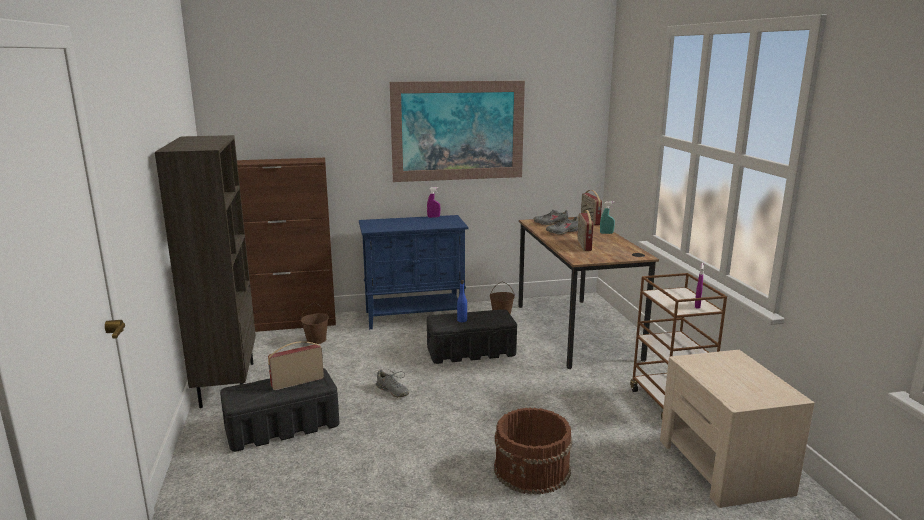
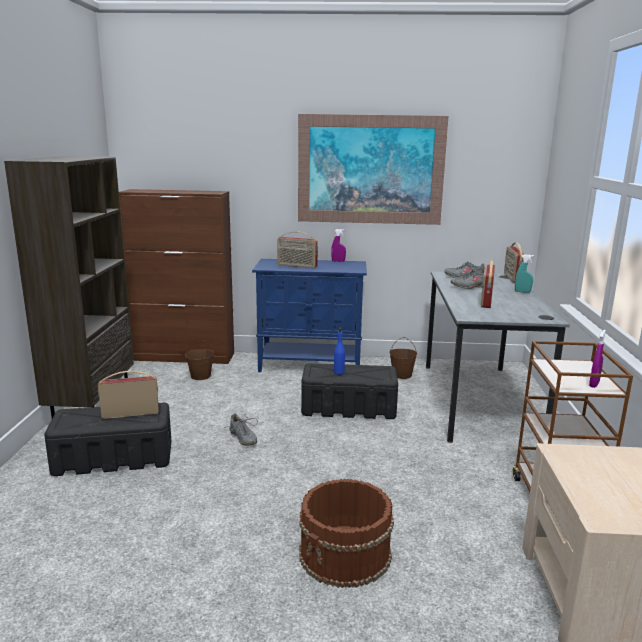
camera: 15 degrees right, 0 degrees up
(400, 225) = (297, 266): none -> radio
(576, 331) = (478, 401): brown desk -> grey desk

